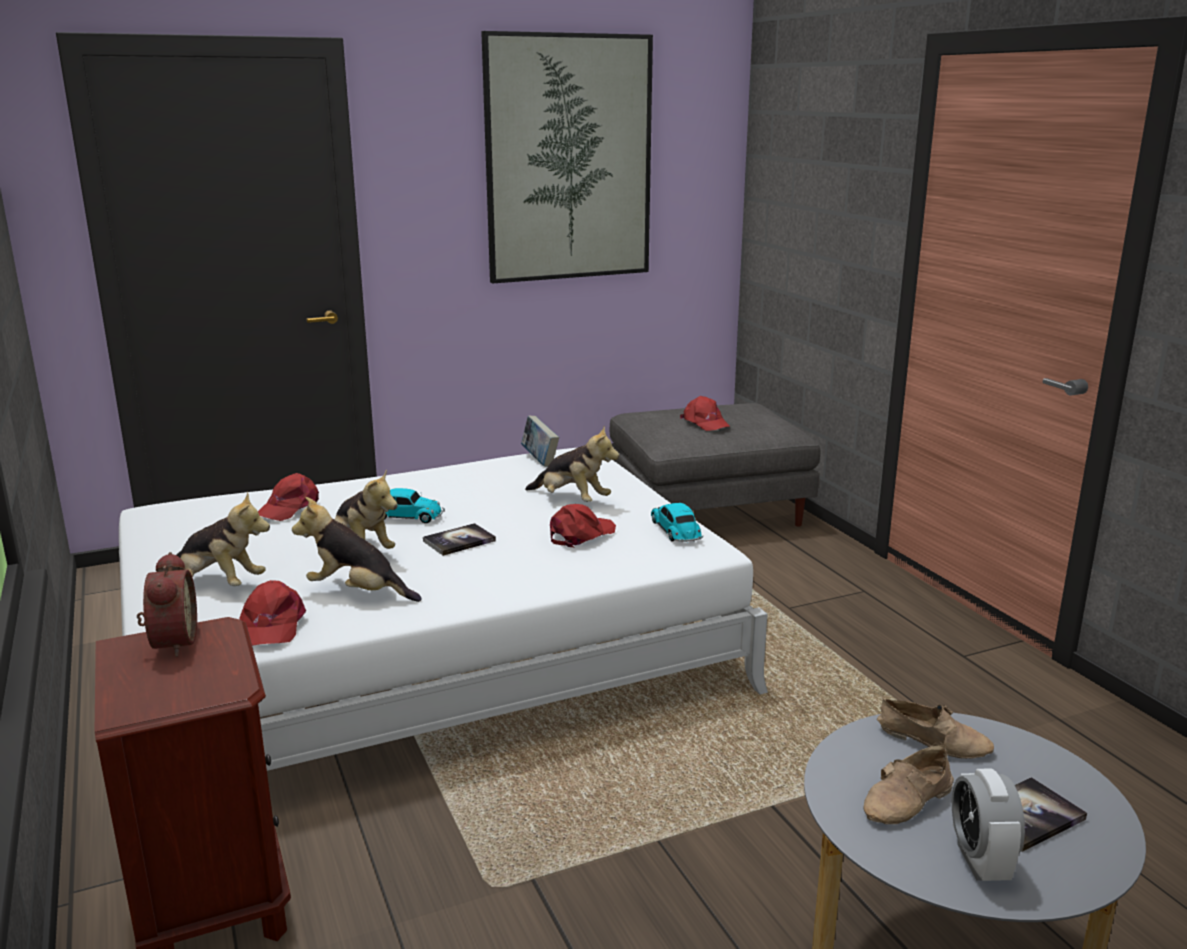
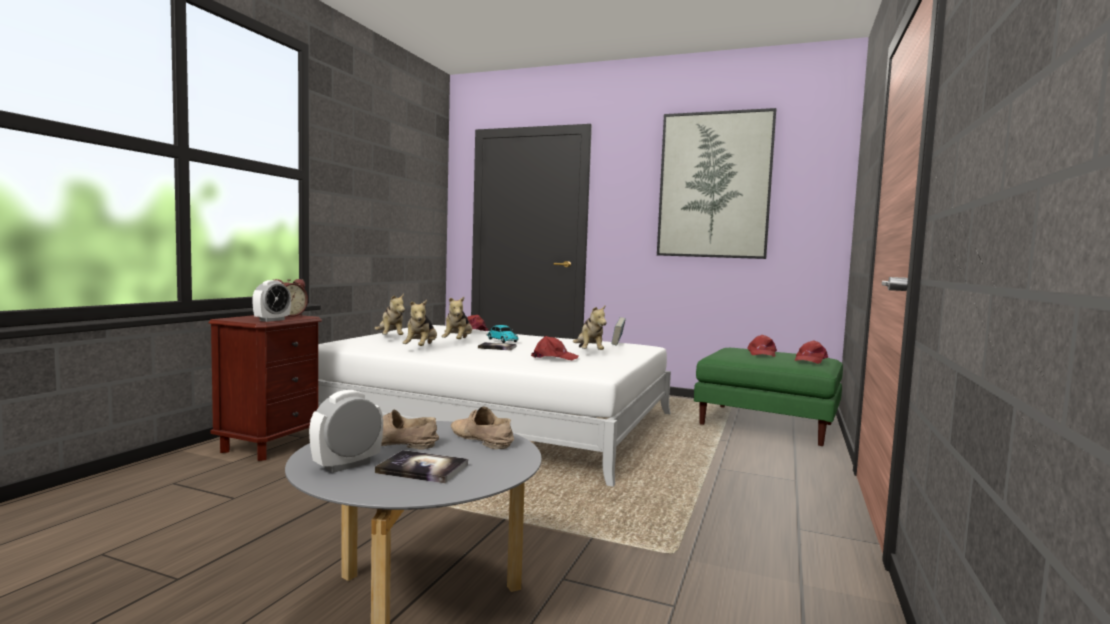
camera: 45 degrees right, 15 degrees down
(222, 672) = (272, 320): none -> alarm clock
(271, 625) = (371, 347): red cap -> red cap (810, 360)
(357, 592) = (421, 349): plush toy -> plush toy turned 150 degrees counterclockwise
(676, 531) = (603, 367): toy car -> none
(709, 511) = (768, 424): grey ottoman -> green ottoman
(934, 740) = (479, 438): beige shoe -> beige shoe turned 150 degrees clockwise

